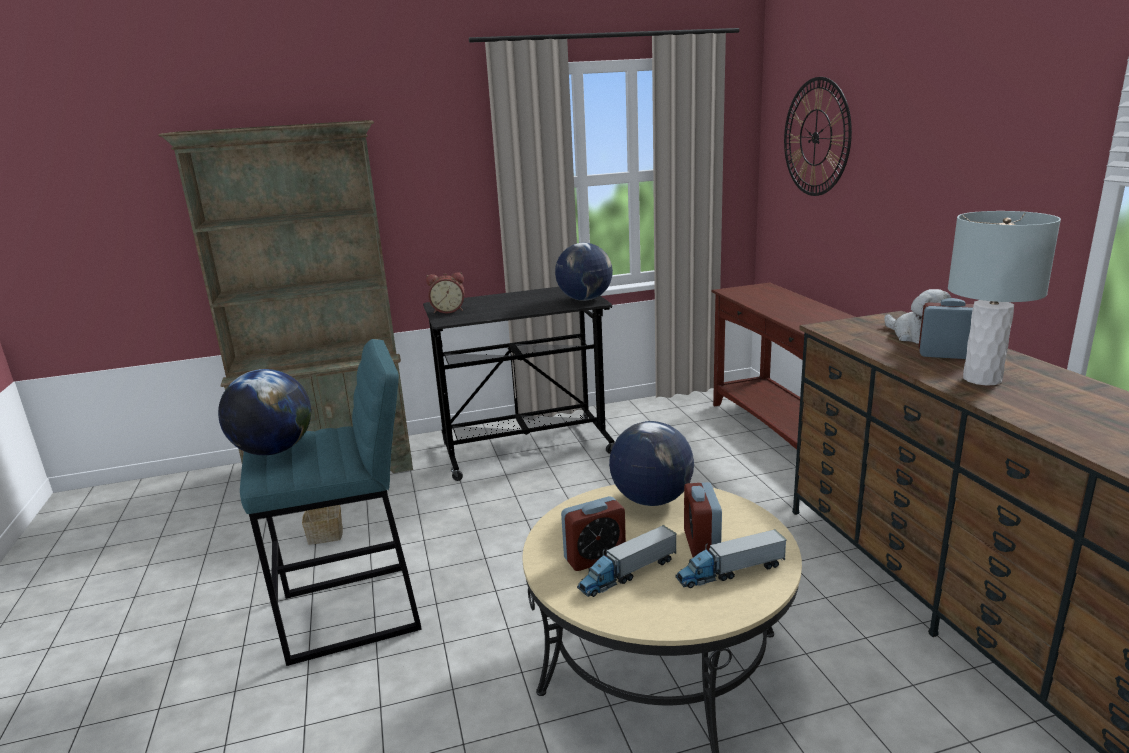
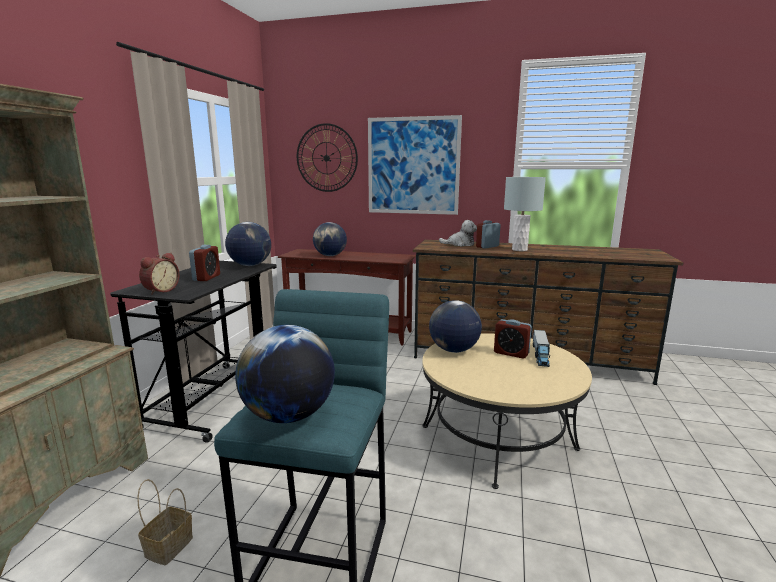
camera: 60 degrees left, 5 degrees down
(595, 558) = (500, 379): alarm clock -> alarm clock (206, 278)
(628, 573) = (523, 376): toy truck -> none
(769, 305) = (330, 256): none -> globe
(923, 161) = (413, 166): none -> picture

